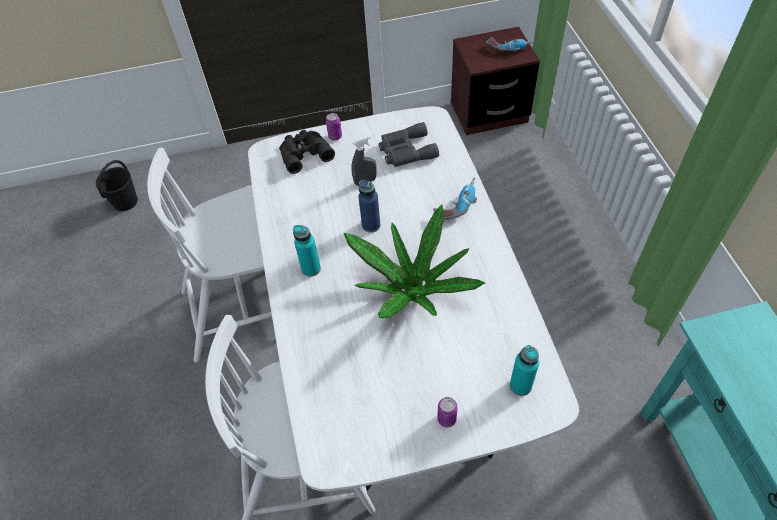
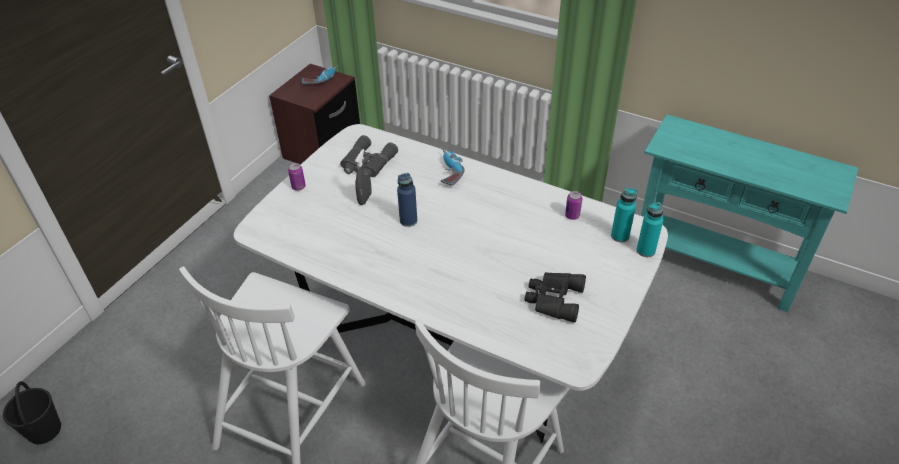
camera: 50 degrees left, 10 degrees down
(304, 153) = (288, 212): black binoculars -> black binoculars (553, 299)
(311, 269) = (404, 274): turquoise bottle -> turquoise bottle (645, 251)
(413, 287) = (488, 234): potted plant -> none
(446, 419) = (608, 284): can -> can (572, 216)

